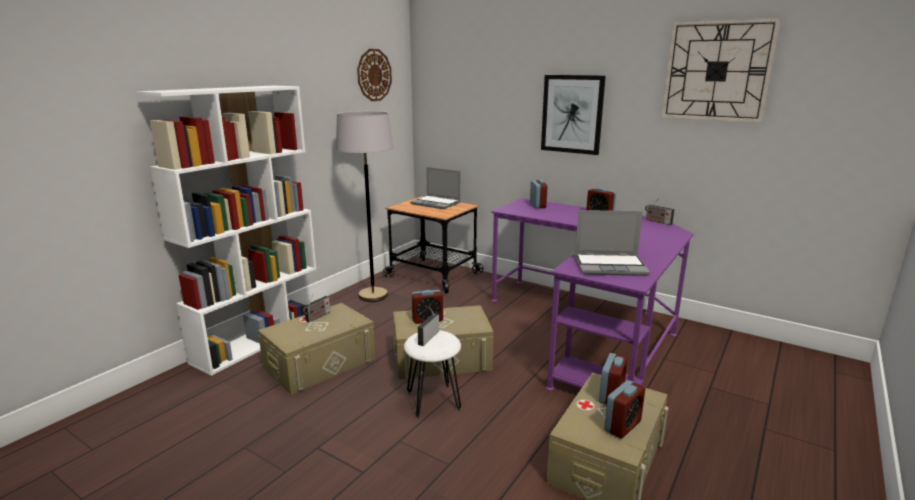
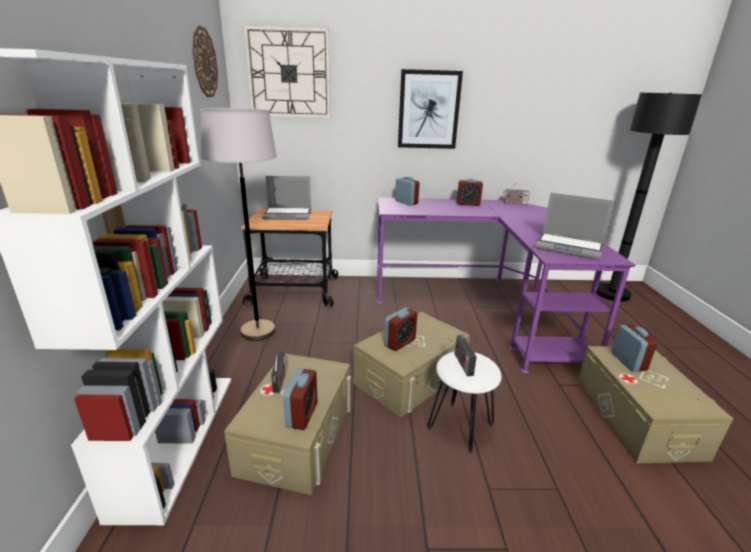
camera: 35 degrees left, 5 degrees up
(610, 266) = (570, 247): laptop -> laptop turned 60 degrees clockwise
(622, 426) = (674, 386): alarm clock -> alarm clock (302, 415)
(717, 71) = (558, 68): wall clock -> wall clock (289, 73)
(787, 362) = (612, 294): none -> black floor lamp

